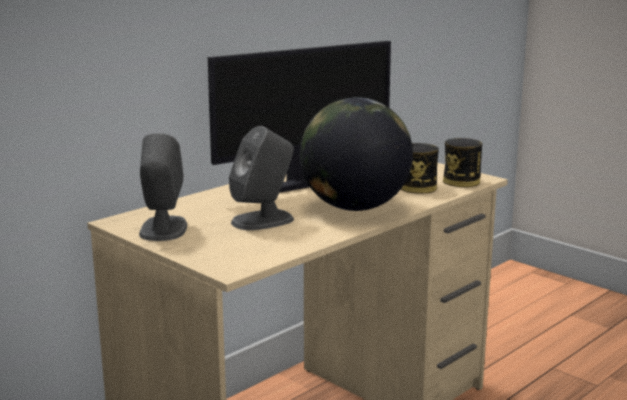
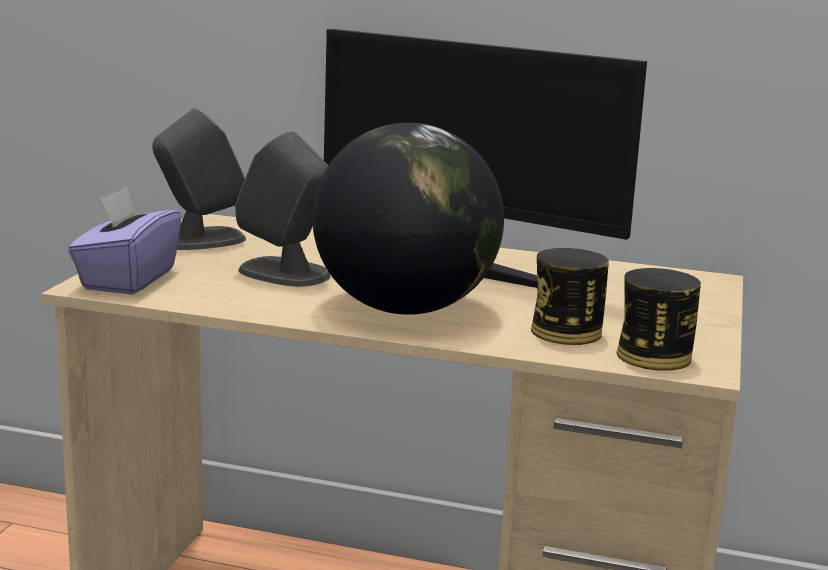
camera: 60 degrees right, 0 degrees up
(228, 258) = (127, 279): none -> purple tissue box

